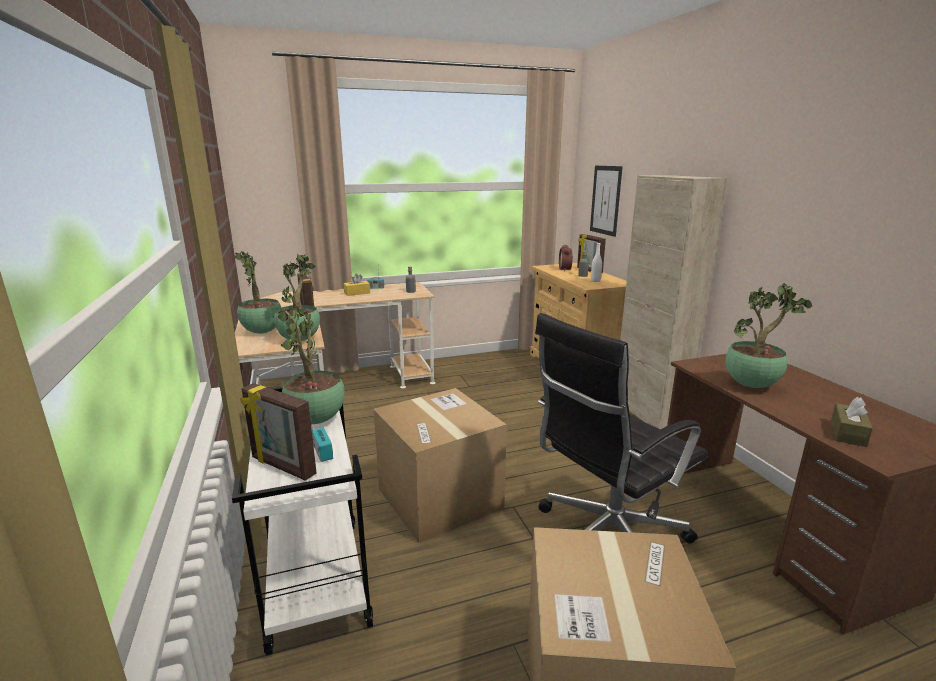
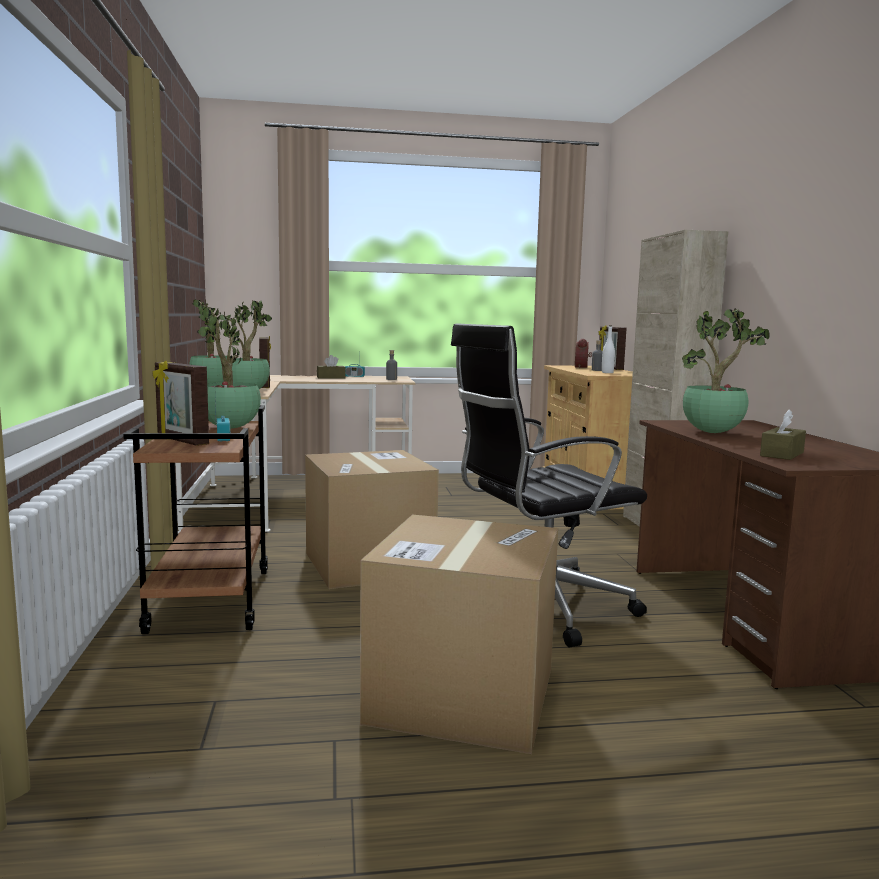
camera: 10 degrees right, 10 degrees down
(315, 580) = (209, 599): white cart -> brown cart
(357, 293) = (331, 377): yellow tissue box -> brown tissue box
(605, 200) = (629, 284): picture -> none

